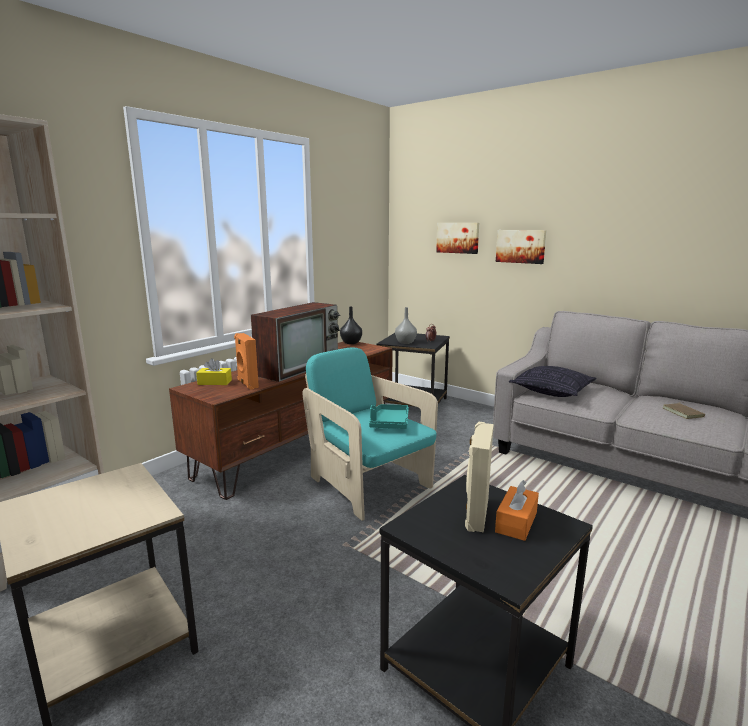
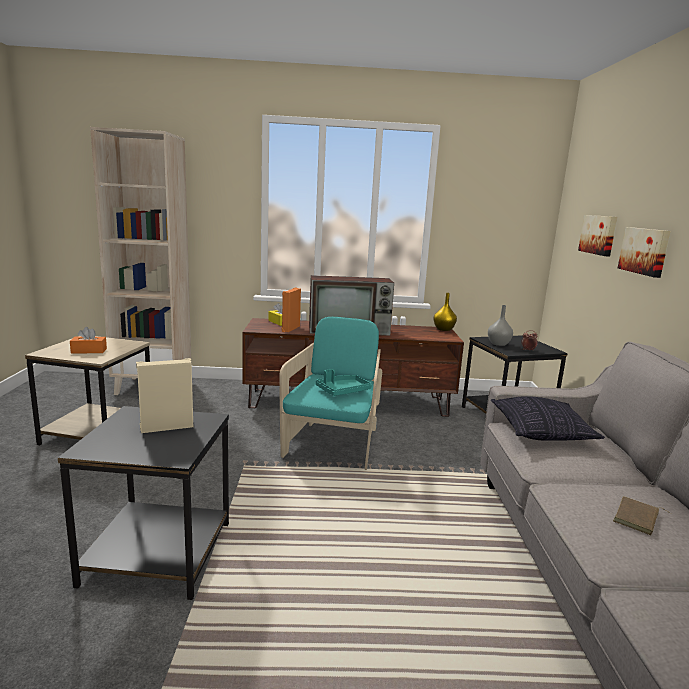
camera: 50 degrees right, 0 degrees up
(351, 342) = (444, 329): black vase -> yellow vase
(516, 522) = (166, 441): orange tissue box -> orange tissue box (89, 351)

